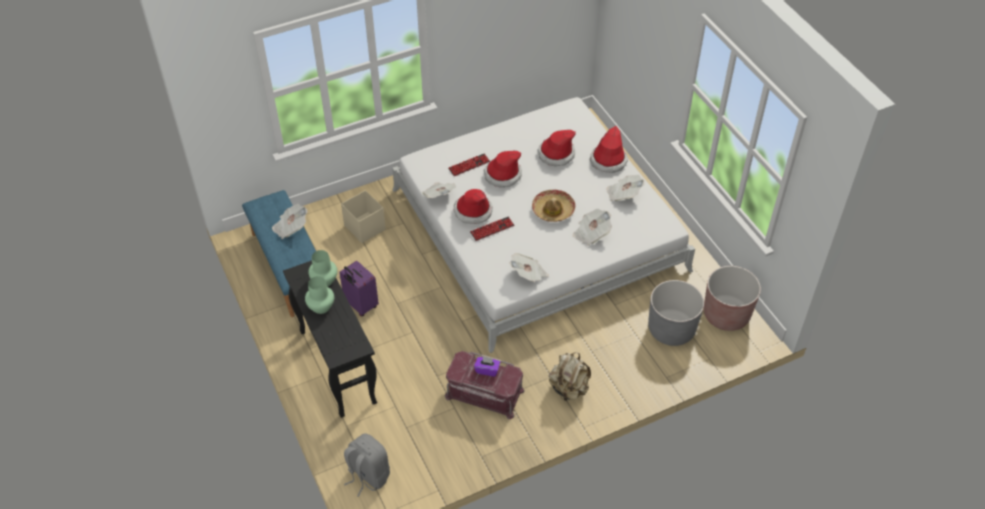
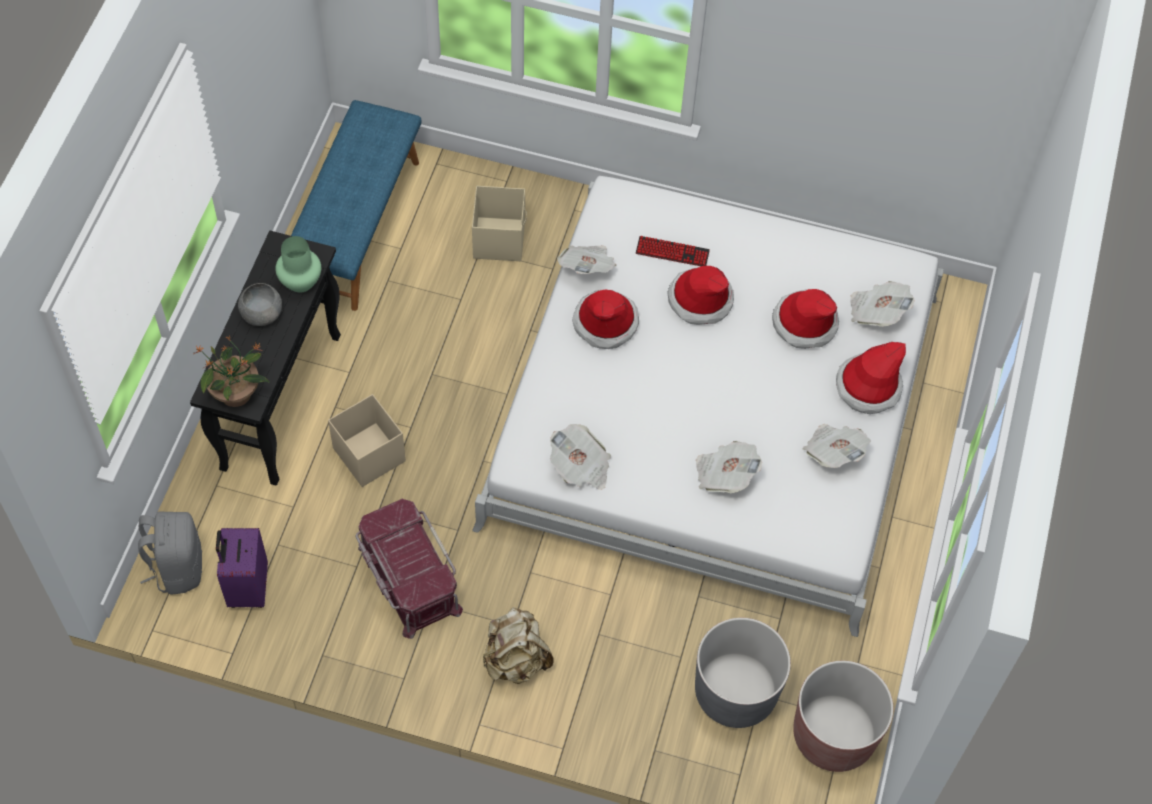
camera: 40 degrees right, 10 degrees up
(290, 228) = (371, 176): newspaper -> newspaper (876, 312)
(321, 307) = (261, 314): green vase -> grey bowl
(349, 348) = (236, 394): none -> potted plant
(360, 305) = (387, 342): purple suitcase -> purple suitcase (247, 587)
(405, 357) = (369, 454): none -> beige storage box
(487, 370) = (416, 552): purple tissue box -> none
(492, 229) = (602, 367): keyboard -> none
(553, 210) = (710, 401): hat -> none

